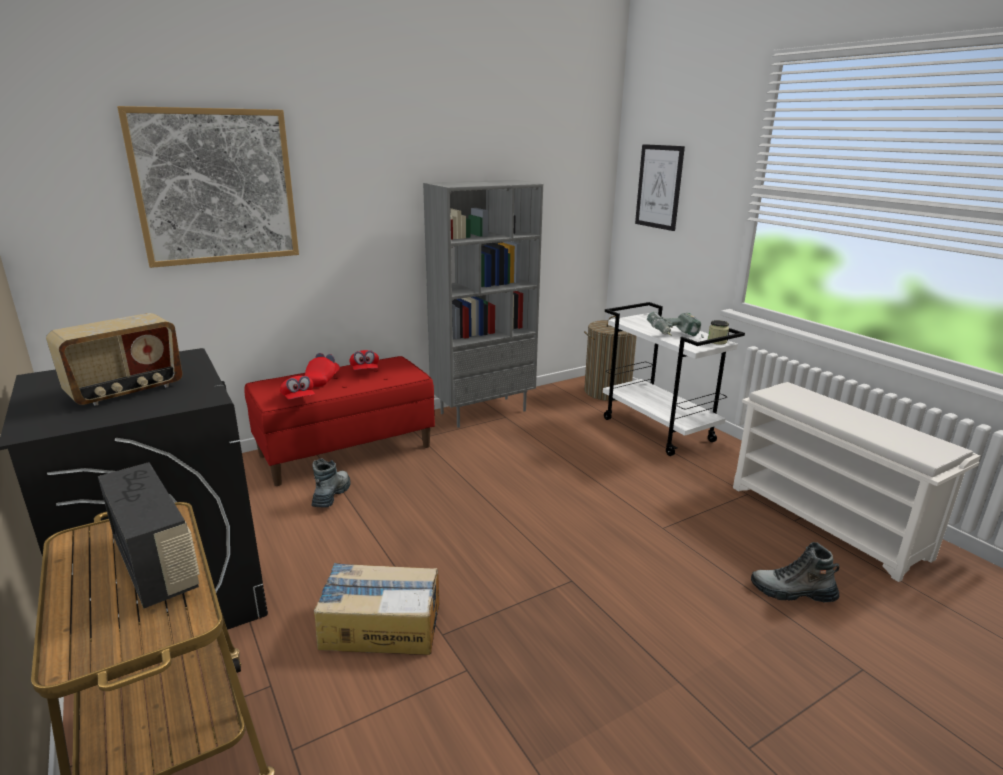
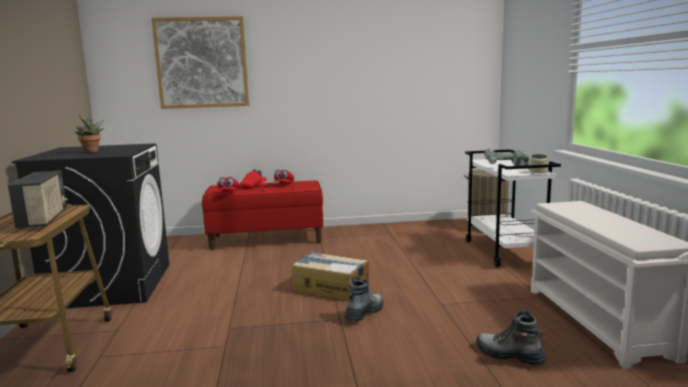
camera: 25 degrees right, 10 degrees down
(126, 391) = (91, 152): radio -> potted plant
(331, 495) = (236, 257): boot -> boot (364, 313)
(380, 624) = (199, 317): cardboard box -> cardboard box (331, 288)
(483, 411) = (377, 229): grey bookcase -> none
(659, 187) = (522, 59): picture -> none

